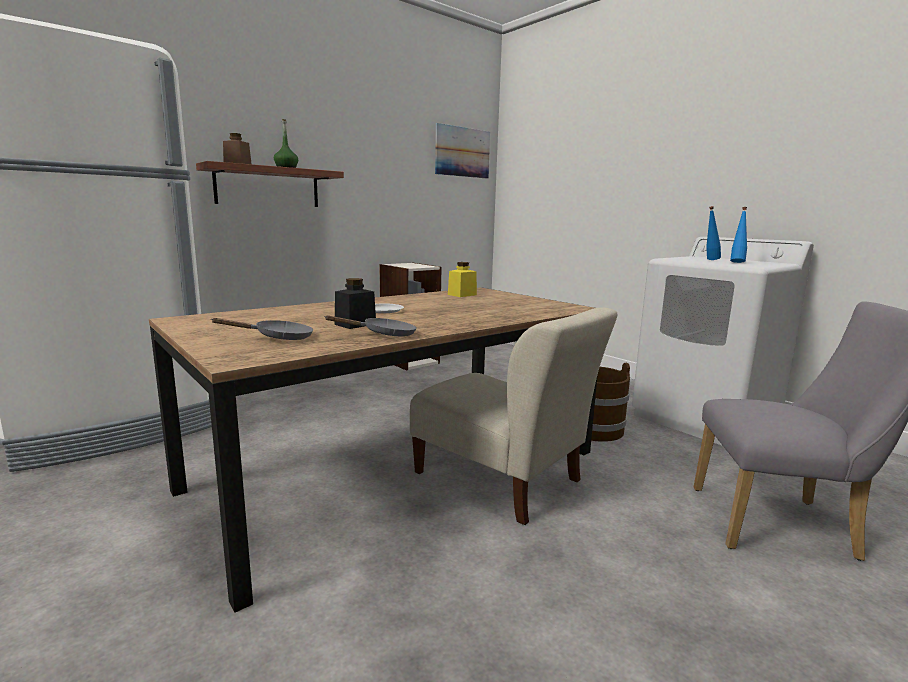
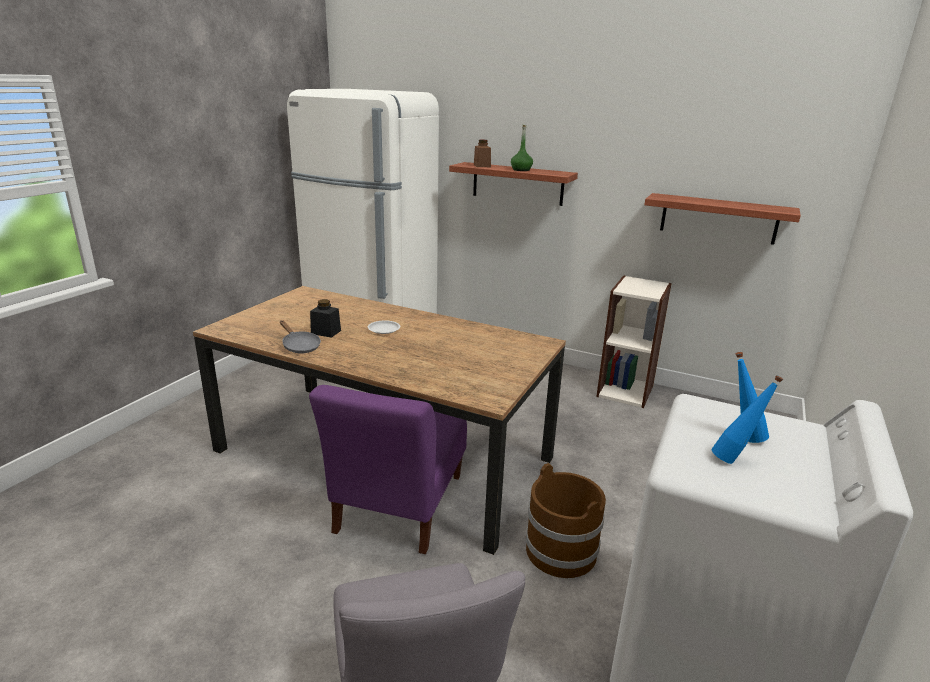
camera: 65 degrees right, 10 degrees up
(278, 338) = (272, 324): grey frying pan -> none
(432, 206) = (718, 218): none -> shelf
(462, 152) = (792, 147): picture -> none
(462, 295) = (499, 340): yellow jar -> none
(502, 480) = (398, 508): beige chair -> purple chair

